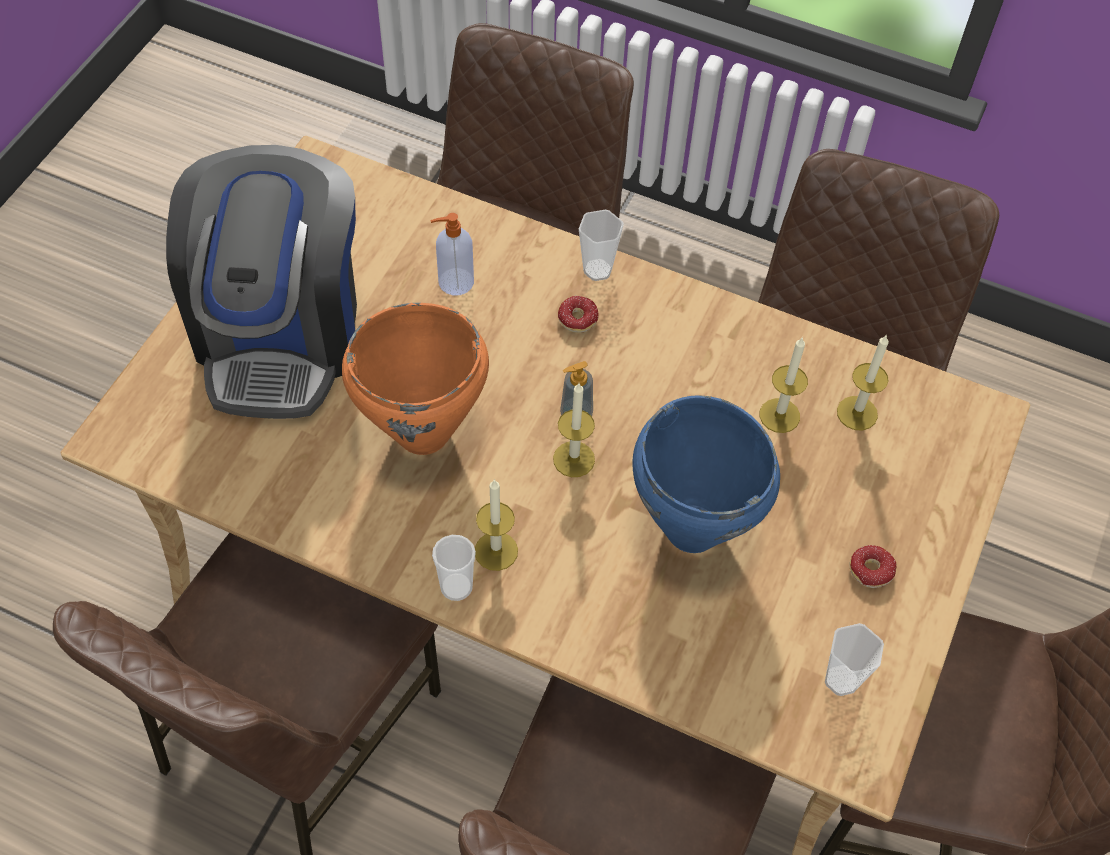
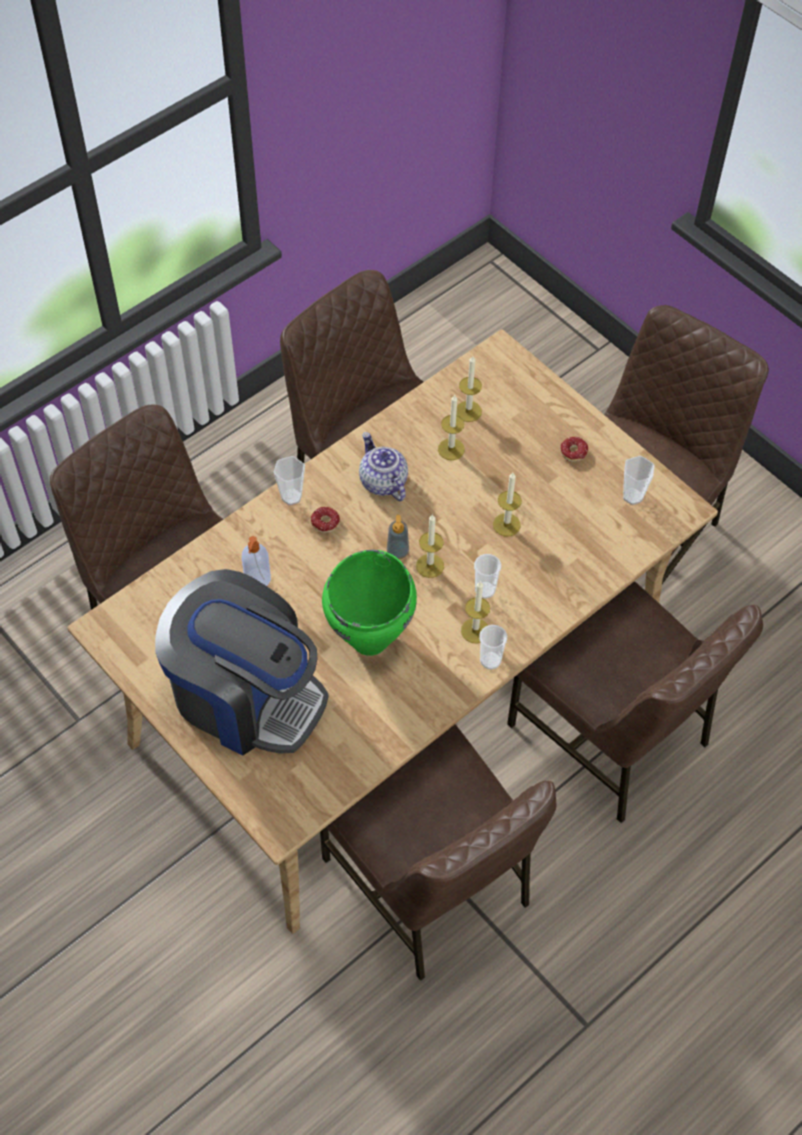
camera: 65 degrees left, 0 degrees up
(424, 433) = (370, 639): orange cooking pot -> green cooking pot
(568, 539) = (485, 590): none -> cup
(678, 357) = (382, 482): none -> teapot
(692, 528) = (506, 524): blue cooking pot -> candle

